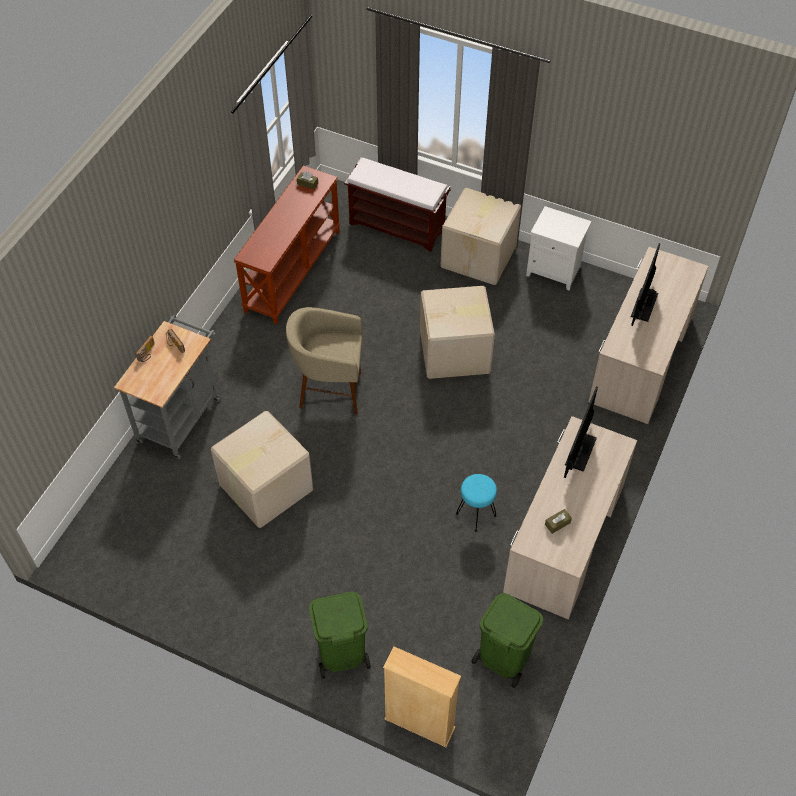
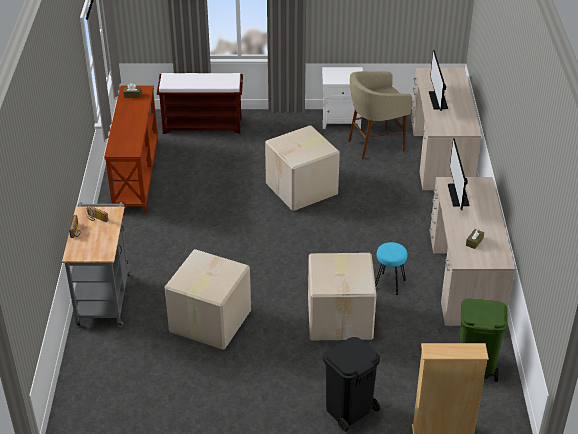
camera: 25 degrees left, 15 degrees down
(330, 392) = (220, 243): beige stool -> beige stool (375, 145)
(341, 653) = (348, 410): green trash can -> black trash can
(479, 256) = (279, 126): cardboard box -> cardboard box (340, 318)

